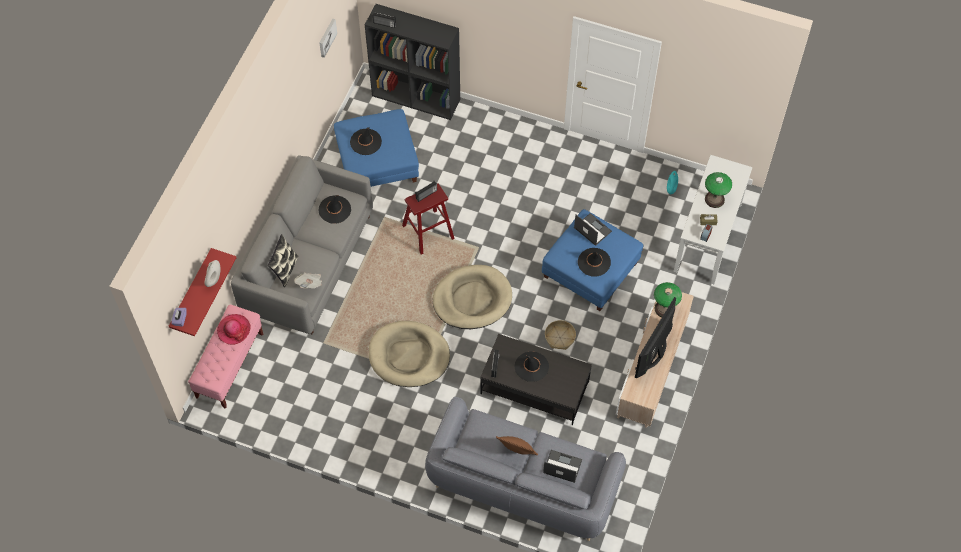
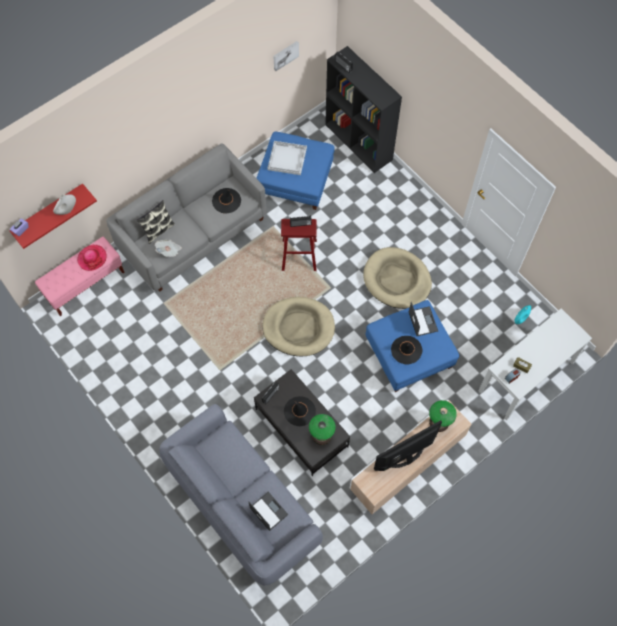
camera: 30 degrees right, 5 degrees up
(365, 142) = (287, 158): black hat -> white tray
(409, 356) = (220, 348): beige dog bed -> beige dog bed (397, 280)
(517, 452) = (240, 478): brown pillow -> none
(560, 337) = (348, 397): basket -> none
(714, 199) = (539, 349): table lamp -> table lamp (321, 435)

